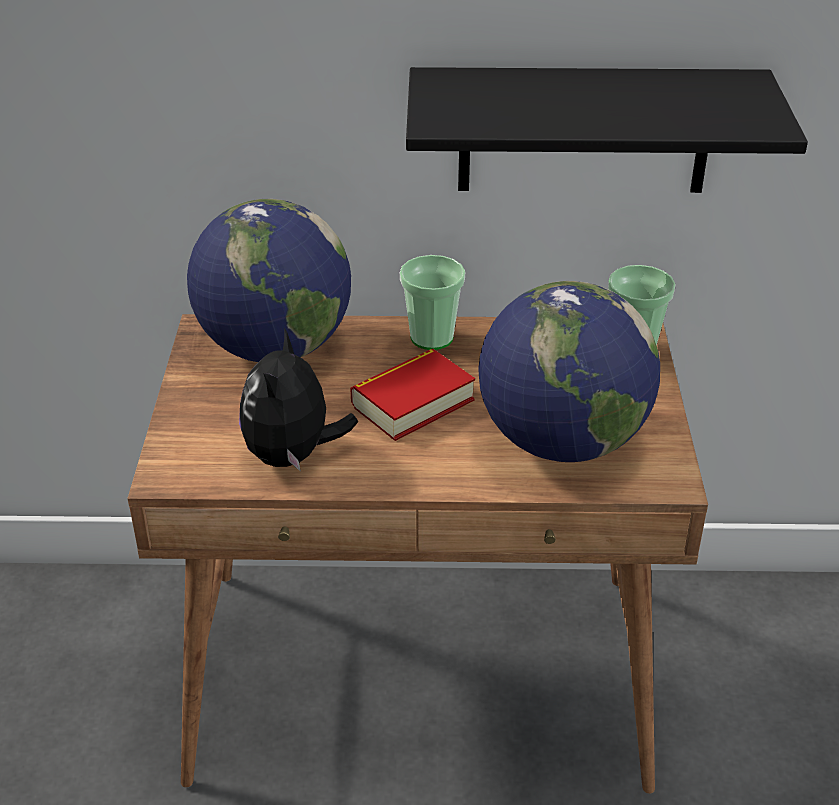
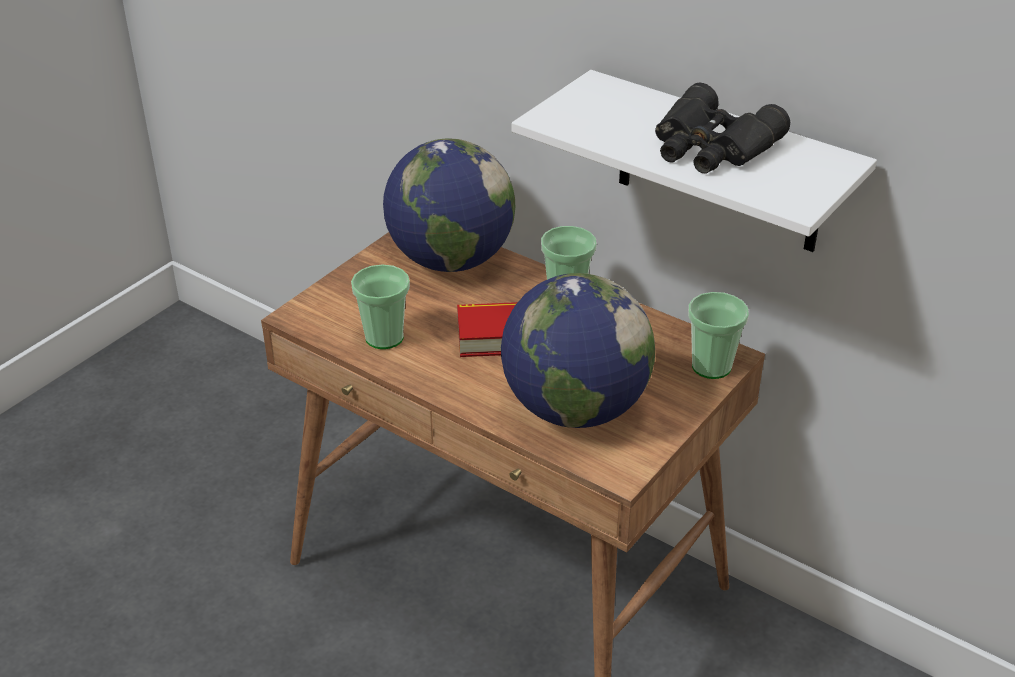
camera: 35 degrees right, 0 degrees up
(293, 456) = (384, 337): plush toy -> cup
(584, 130) = (719, 164): black shelf -> white shelf
(627, 101) = (711, 147): none -> black binoculars

